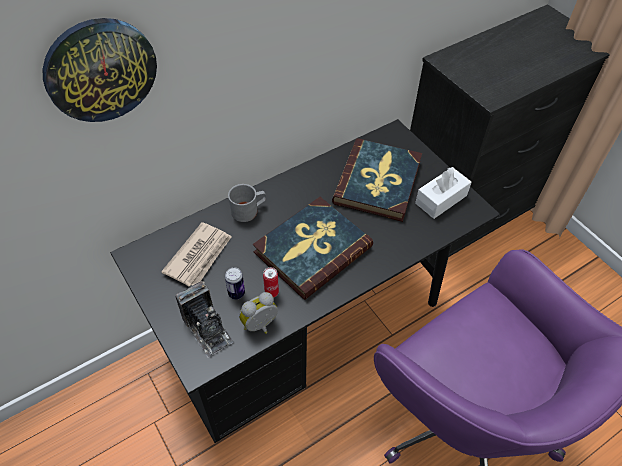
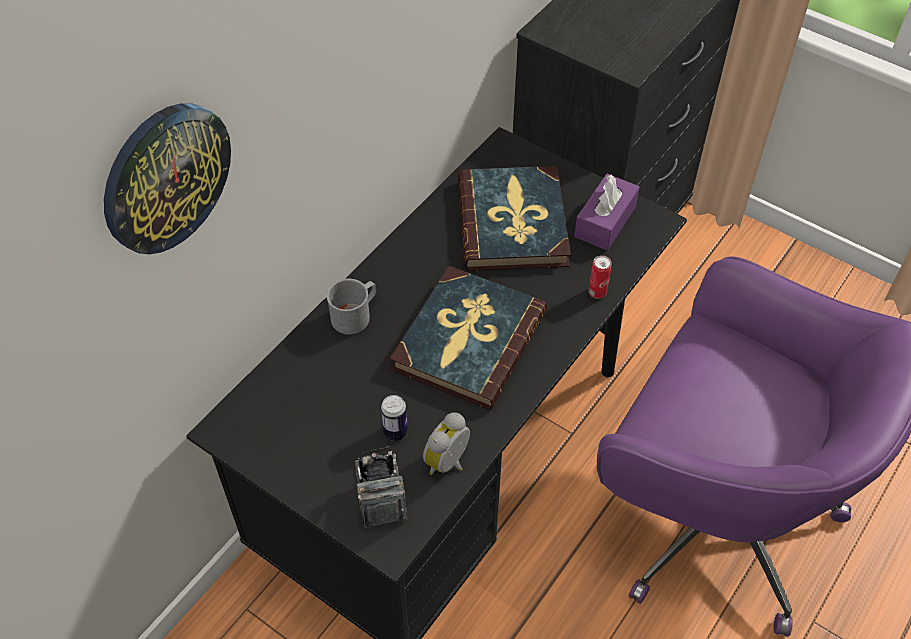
camera: 20 degrees left, 0 degrees up
(199, 256) = (319, 399): newspaper -> none
(207, 329) = (380, 492): camera -> camera turned 135 degrees counterclockwise
(271, 292) = (442, 415): can -> can (597, 292)
(441, 199) = (605, 221): white tissue box -> purple tissue box

